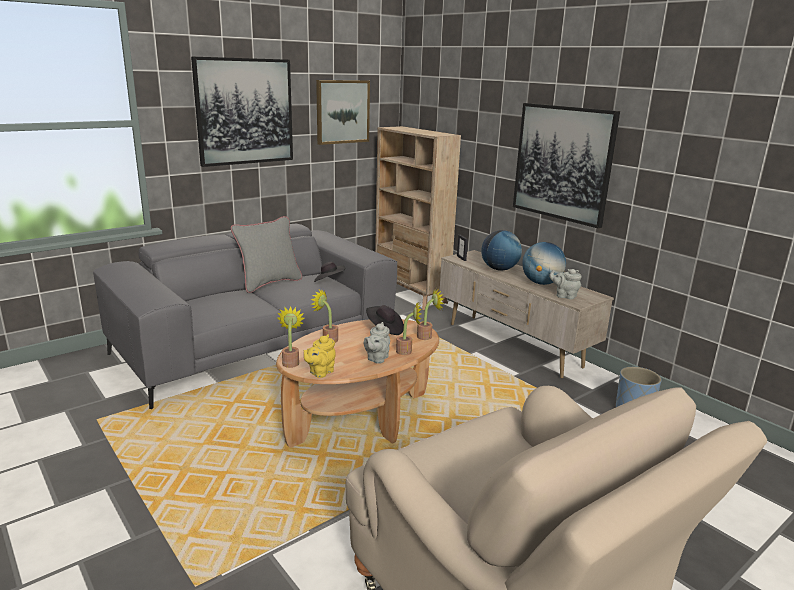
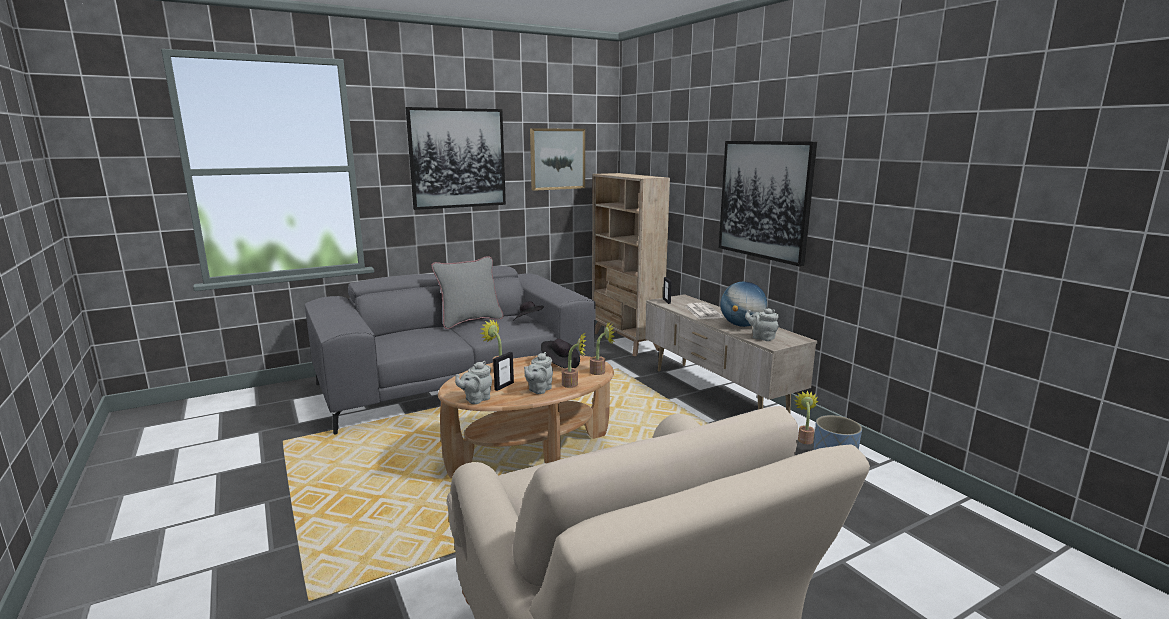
camera: 10 degrees right, 5 degrees down
(291, 362) = (452, 389): potted plant -> potted plant (804, 439)
(320, 372) = (476, 399): yellow teapot -> grey teapot
(341, 356) = (504, 386): none -> picture frame
(499, 269) = (702, 312): globe -> newspaper

